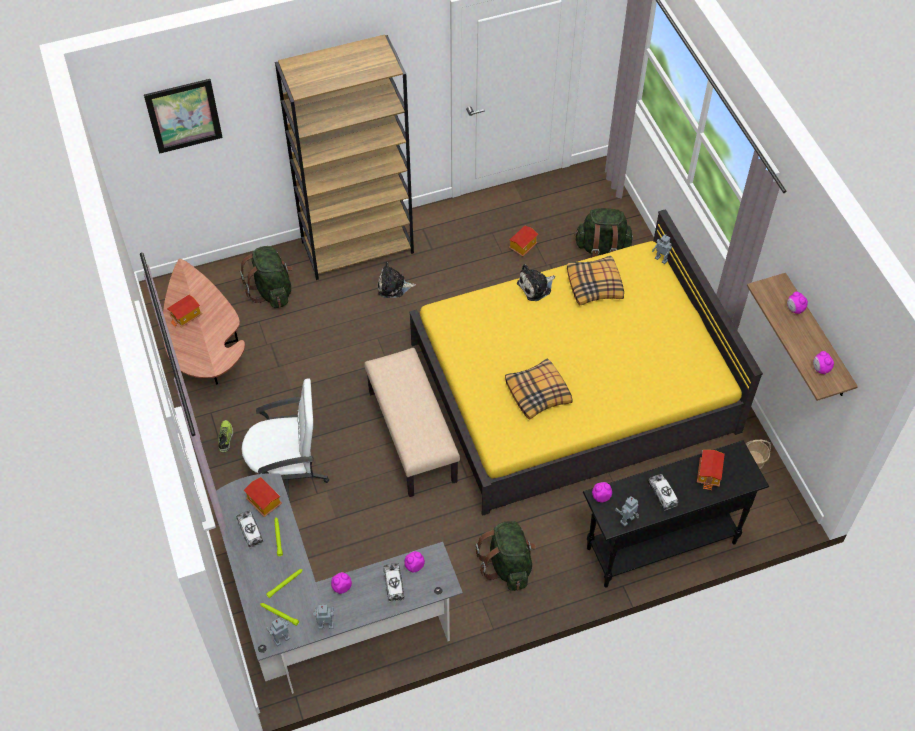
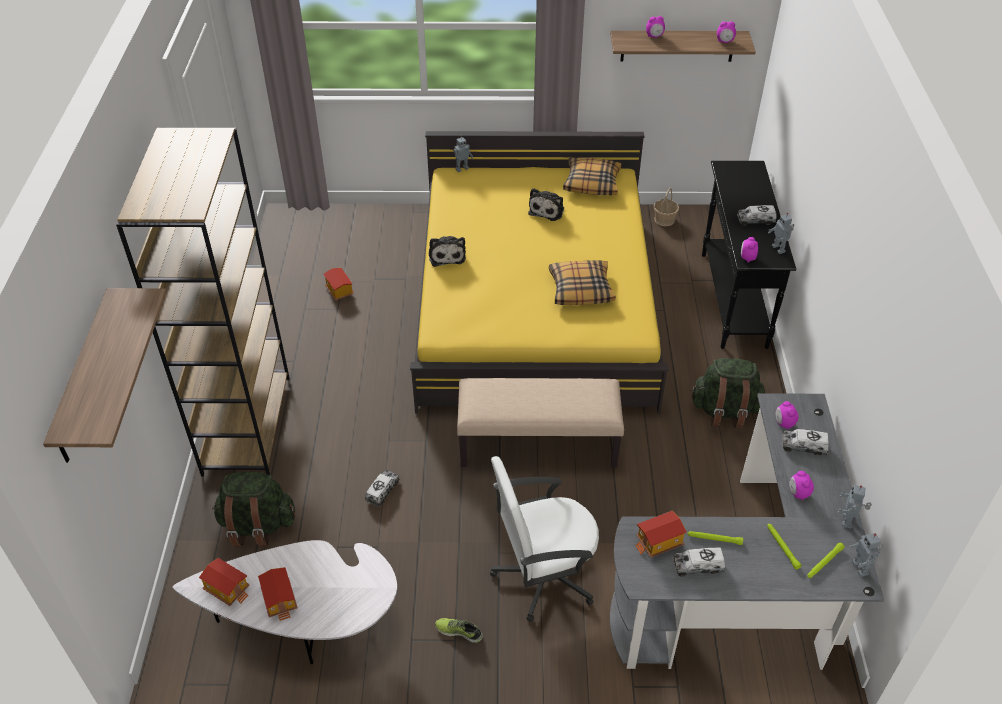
camera: 70 degrees left, 10 degrees down
(184, 116) = (84, 378): picture -> shelf
(205, 349) = (306, 622): brown coffee table -> white coffee table
(288, 475) = (543, 575): white office chair -> white office chair turned 120 degrees counterclockwise
(328, 351) = (382, 491): none -> toy truck
(393, 286) = (325, 407): plush toy -> plush toy (547, 210)
(595, 285) = (468, 216): pillow -> pillow (592, 183)
(602, 249) = (379, 239): green backpack -> none
(709, 474) = (742, 188): toy house -> toy house (228, 589)

